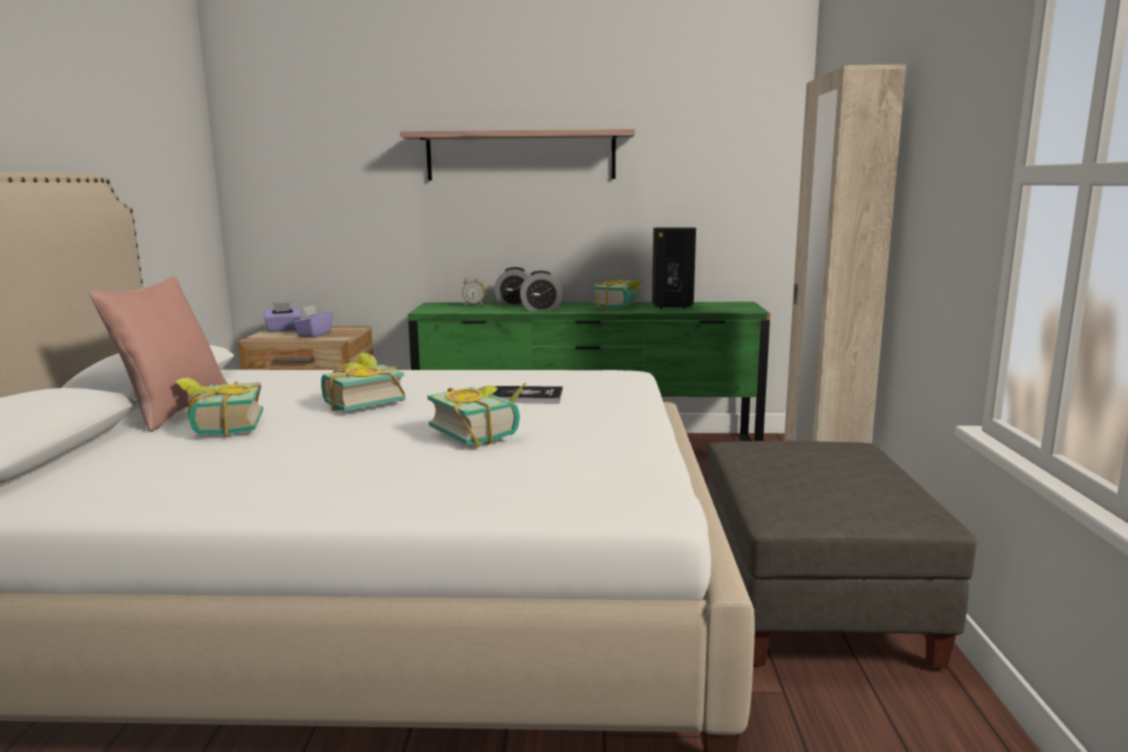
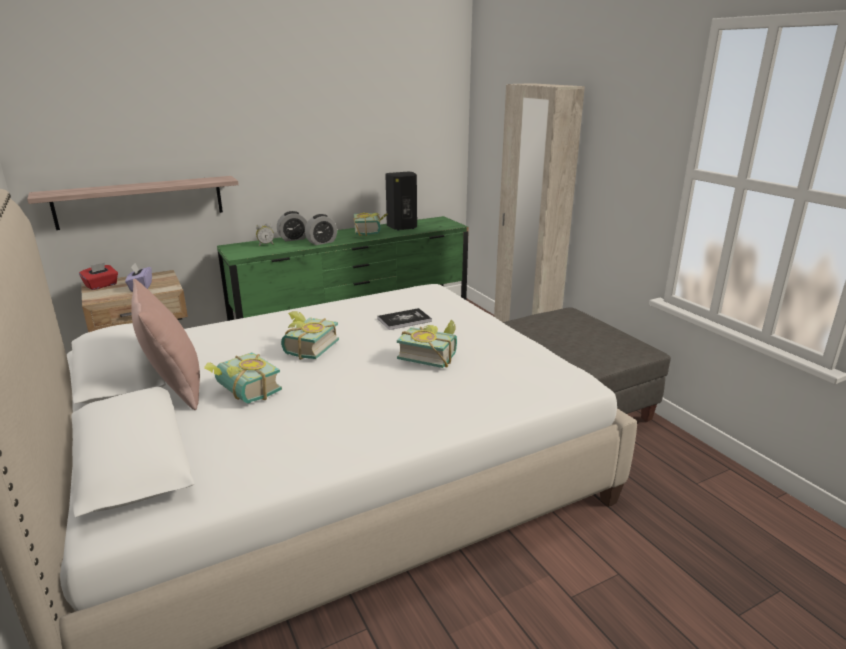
camera: 30 degrees left, 10 degrees up
(284, 329) = (101, 285): purple tissue box -> red tissue box
(520, 156) = (282, 124): shelf -> shelf (140, 202)

